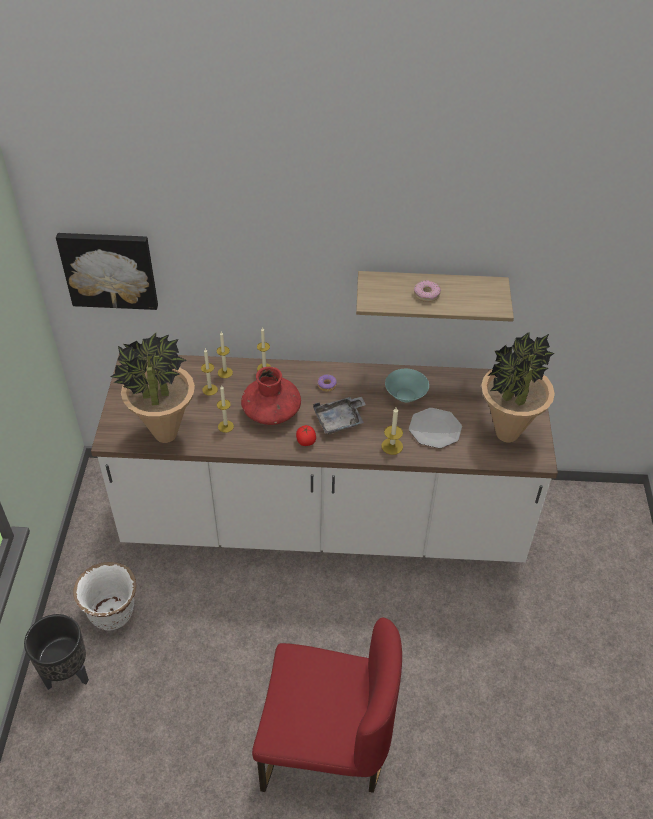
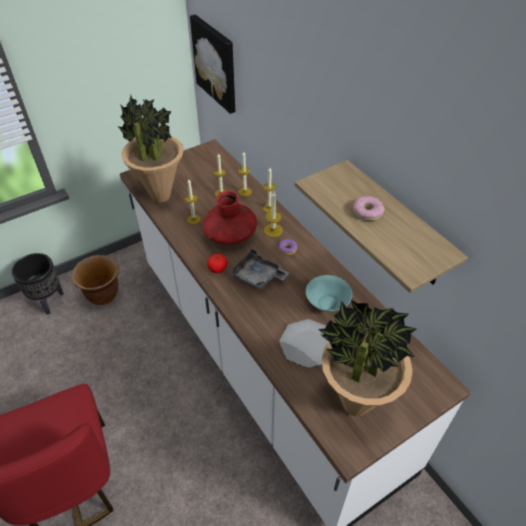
camera: 55 degrees right, 0 degrees up
(112, 614) = (103, 295): white planter -> brown planter
(392, 446) = (260, 324): candle -> candle (273, 230)

